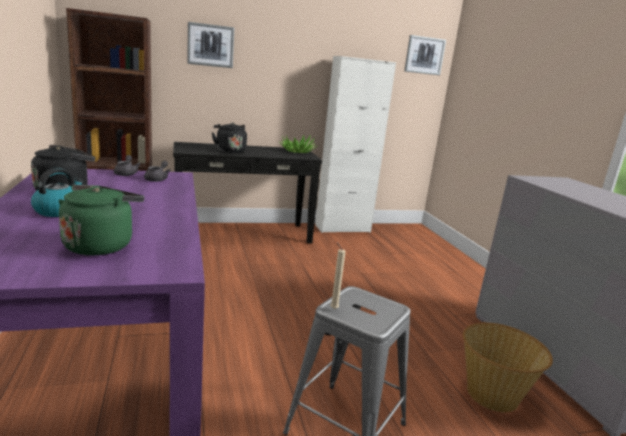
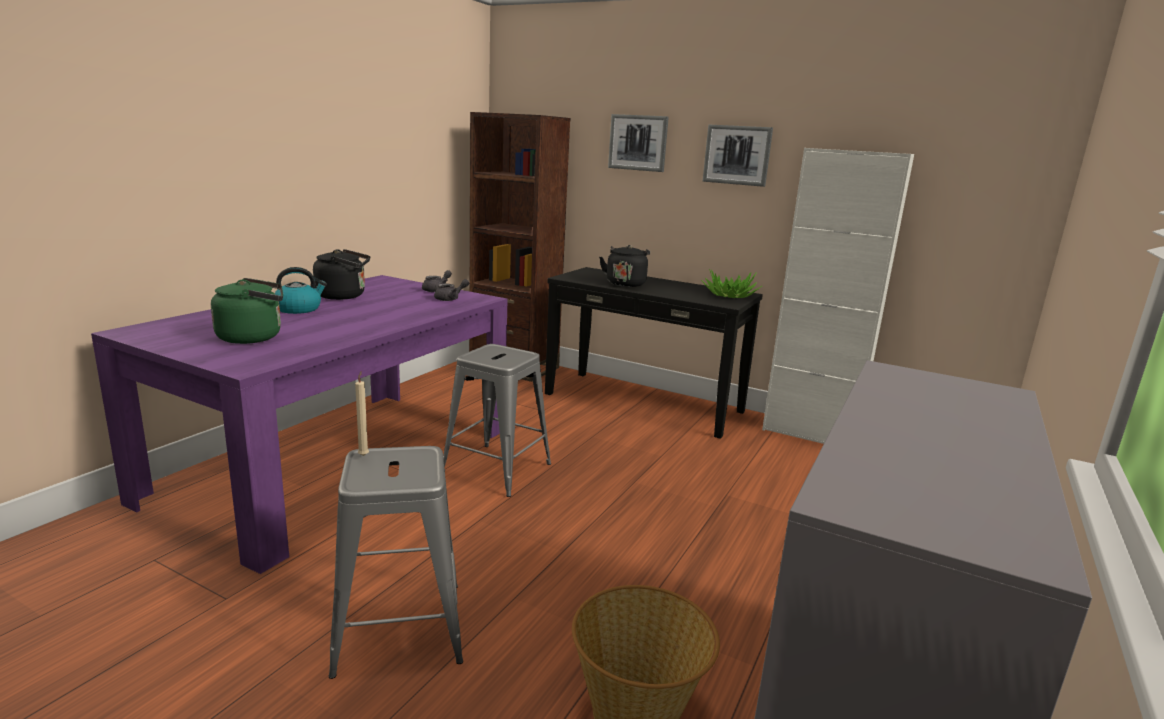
camera: 45 degrees right, 0 degrees up
(230, 305) = (496, 469): none -> grey stool
(424, 55) = (1011, 138): picture -> picture (737, 155)

